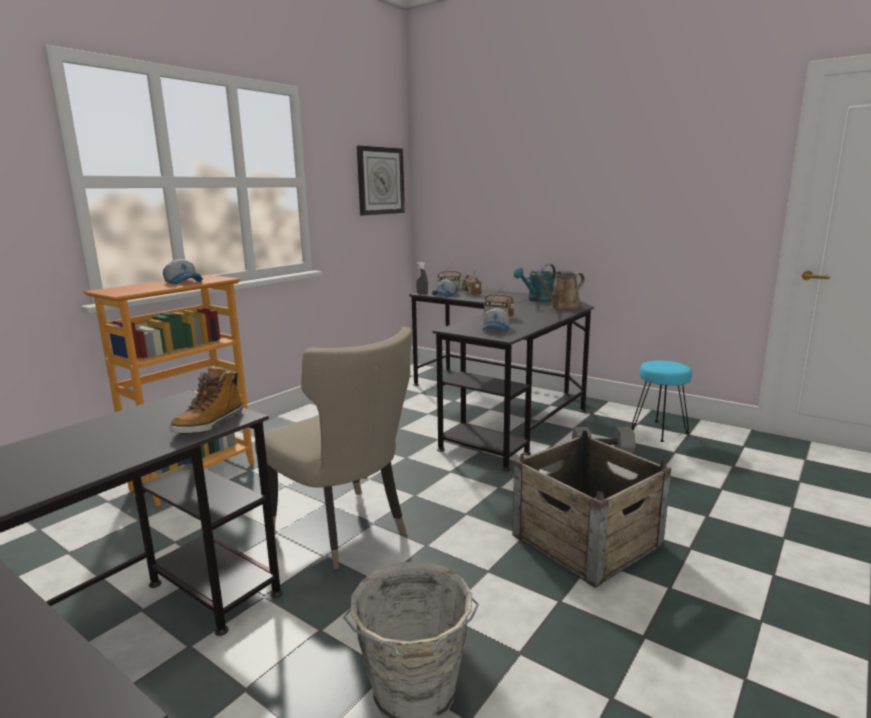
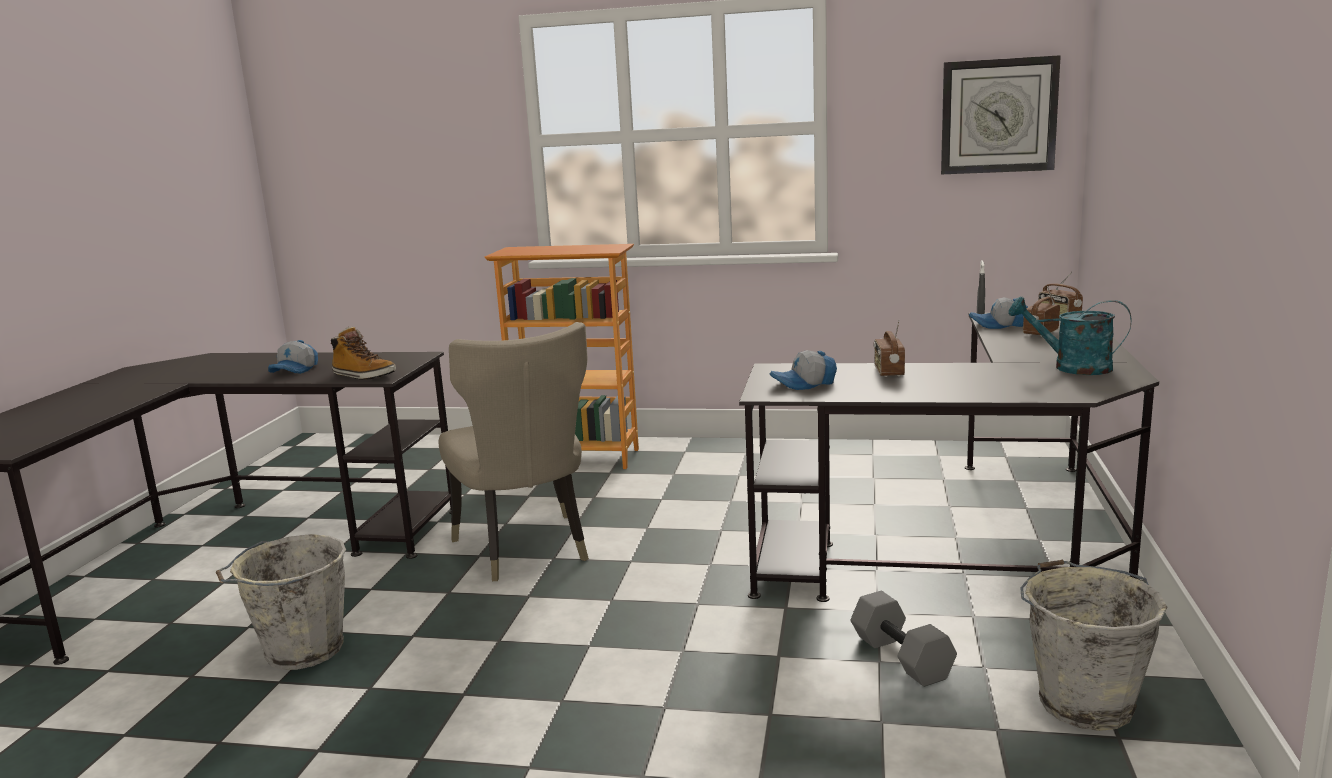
camera: 65 degrees right, 0 degrees up
(184, 282) = (576, 249): cap -> cap (295, 370)
(209, 424) = (363, 376): boot -> boot turned 150 degrees counterclockwise
(344, 531) = (526, 550): beige chair -> beige chair turned 45 degrees counterclockwise
(562, 307) = (1041, 387): brown watering can -> none
(586, 540) = (604, 689): crate -> none
(659, 431) = (1083, 702): turquoise stool -> grey bucket

